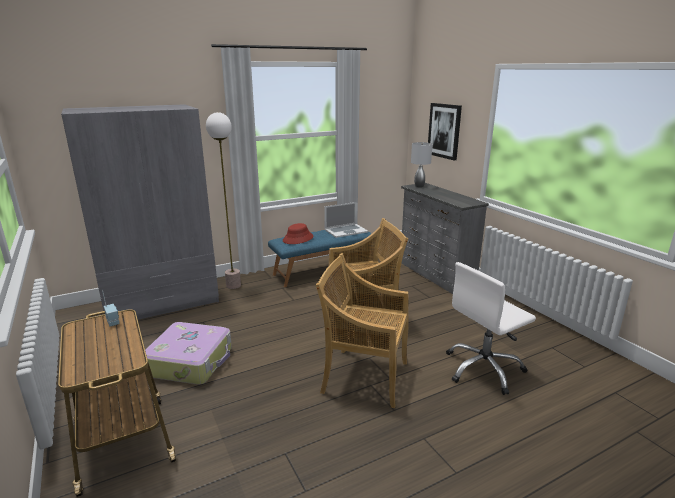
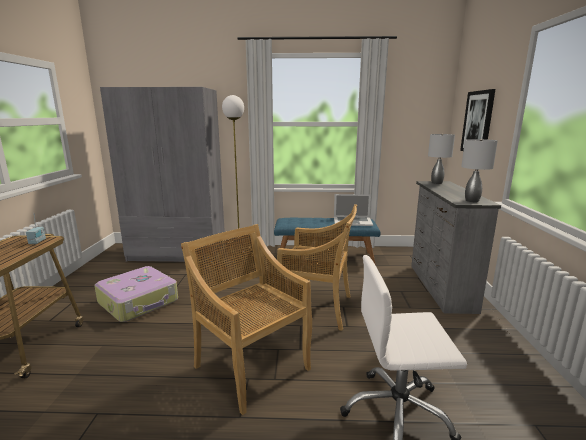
camera: 30 degrees right, 5 degrees down
(298, 239) = (300, 220): red hat -> none
(467, 202) = (472, 200): none -> grey table lamp

